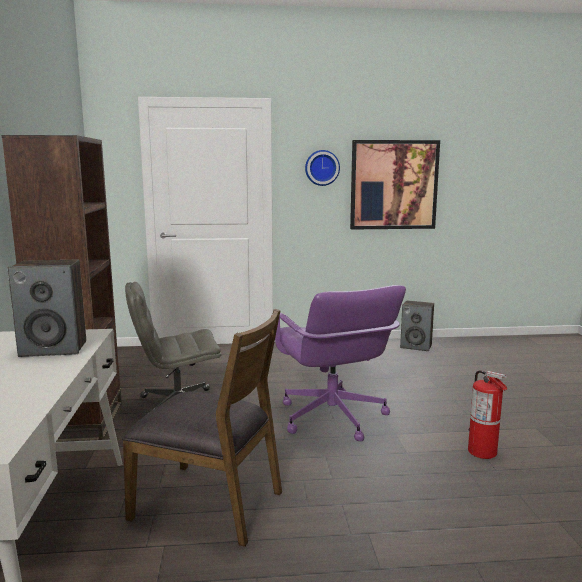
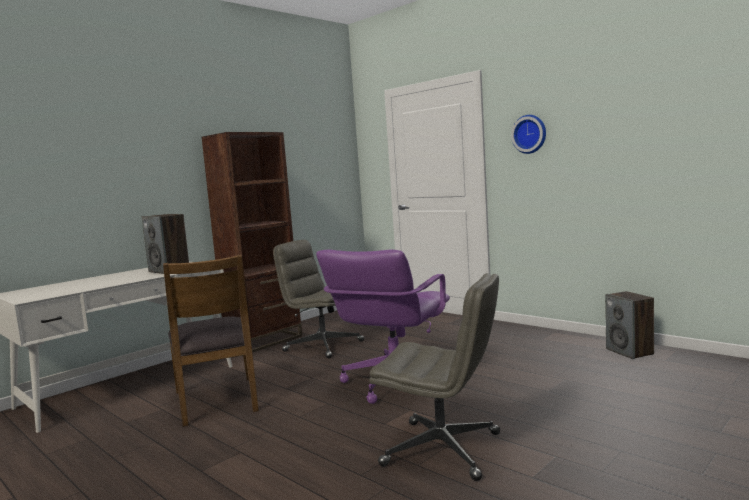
camera: 50 degrees right, 5 degrees down
(394, 185) = (612, 146): picture -> none
(482, 452) = (443, 449): fire extinguisher -> grey office chair

